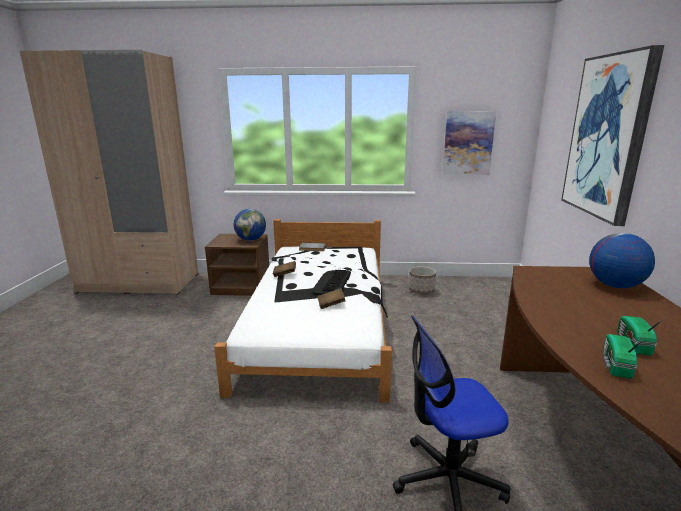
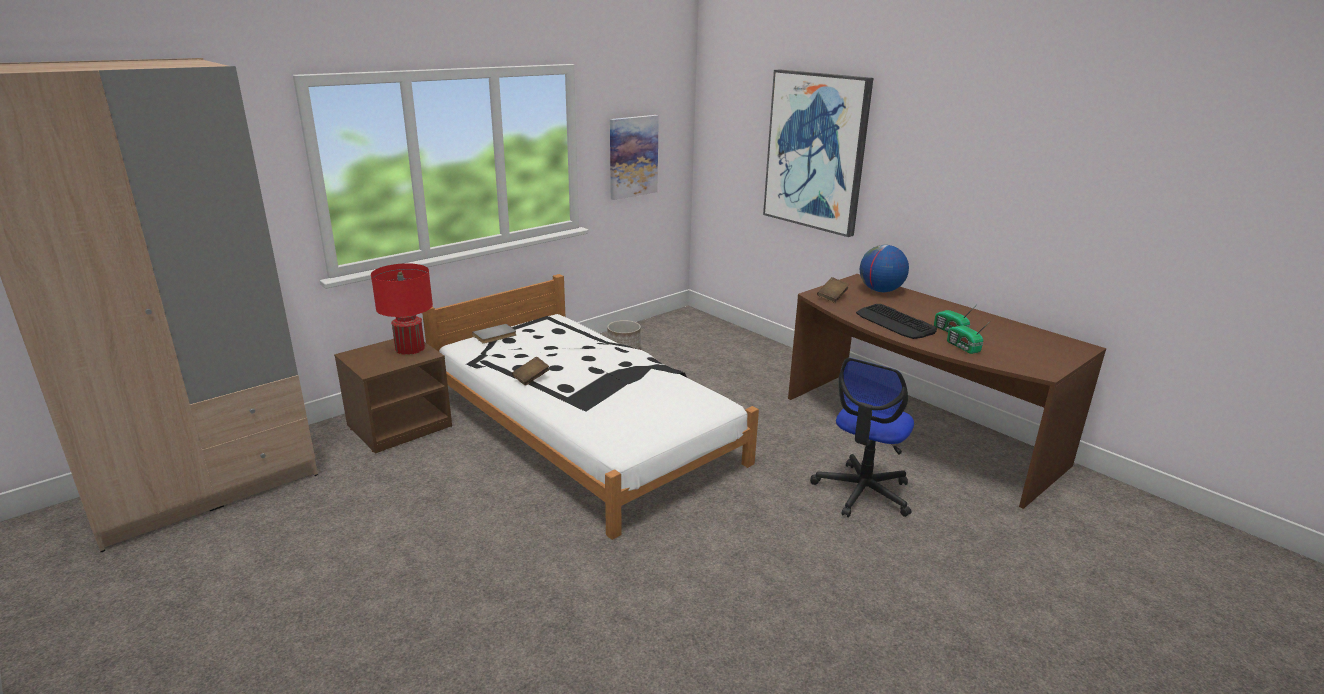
camera: 45 degrees left, 5 degrees up
(251, 240) = (410, 348): globe -> red table lamp
(331, 305) = (645, 391): brown book -> brown book (832, 297)
(332, 283) = (605, 368): keyboard -> keyboard (895, 322)

